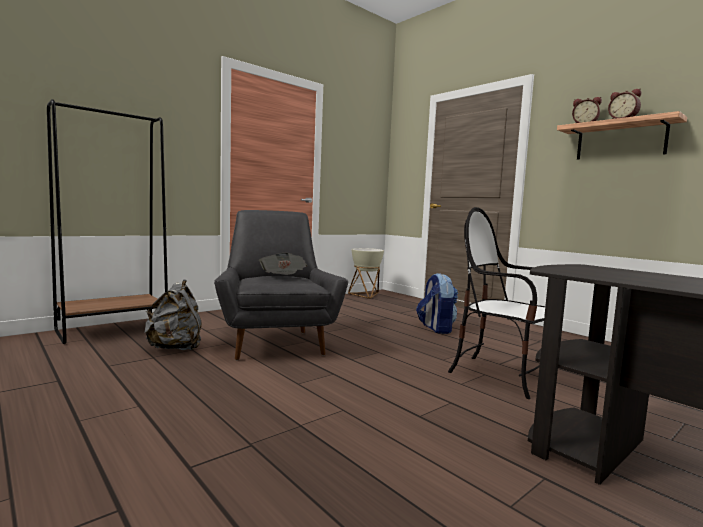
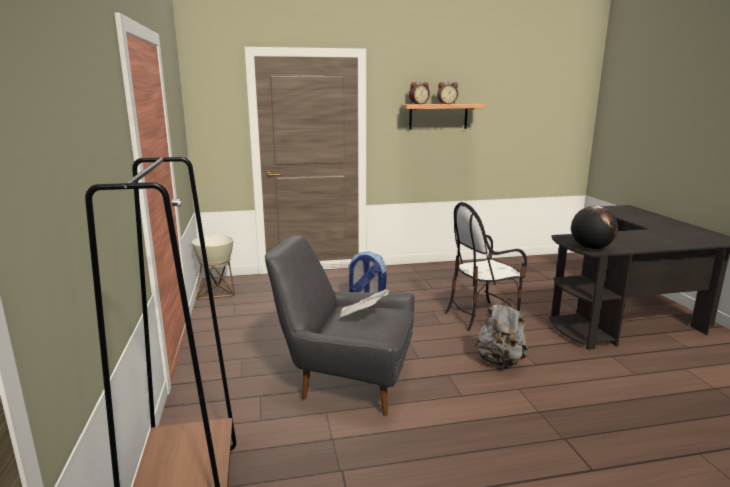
camera: 60 degrees left, 10 degrees up
(176, 348) = (319, 450): grey backpack -> grey backpack (500, 362)
(566, 270) = (591, 248): none -> globe

